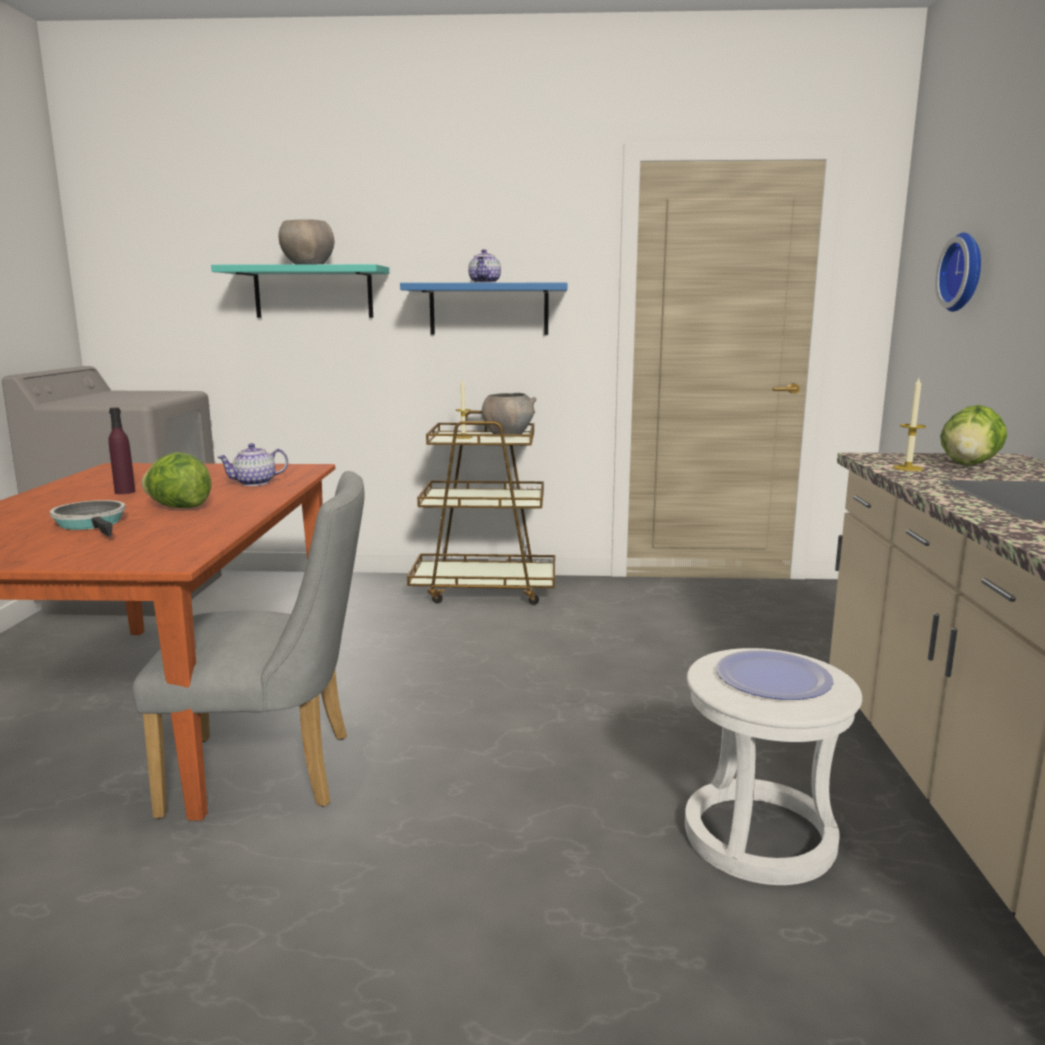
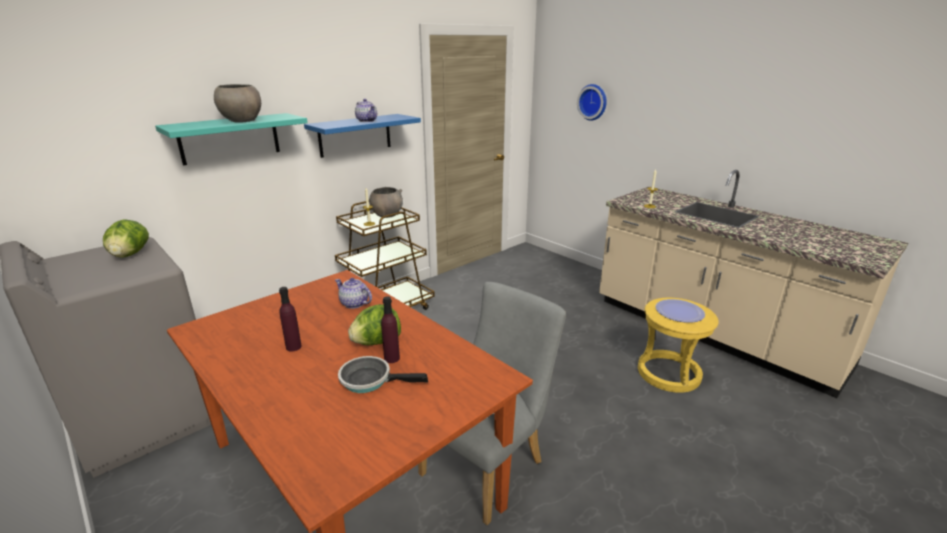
camera: 45 degrees left, 10 degrees up
(151, 519) = (392, 358): none -> purple bottle
(254, 483) = (354, 304): teapot -> teapot turned 105 degrees clockwise
(760, 836) = (669, 373): white stool -> yellow stool
(969, 464) = (656, 198): lettuce -> lettuce (129, 255)

